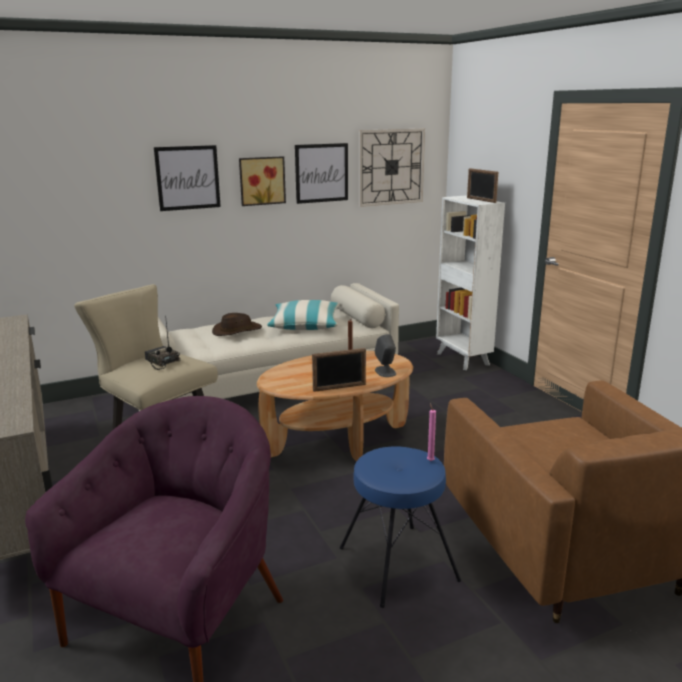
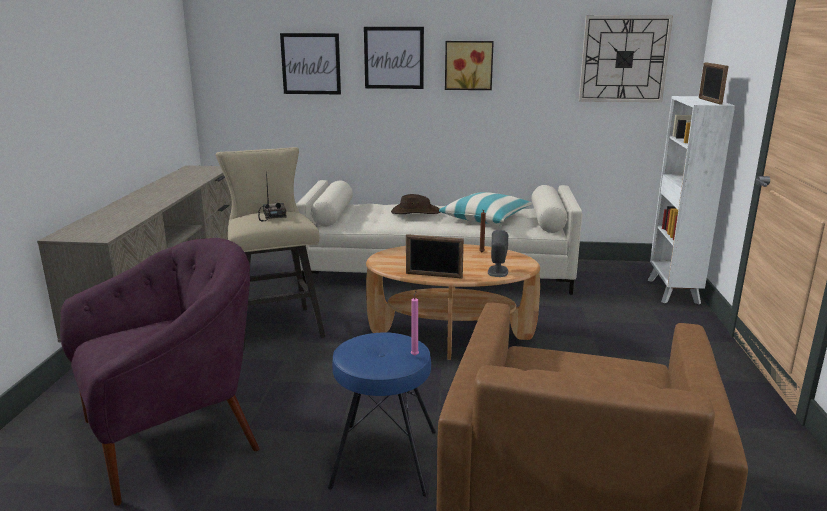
camera: 30 degrees right, 0 degrees up
(321, 173) = (537, 61): picture -> picture (311, 64)

